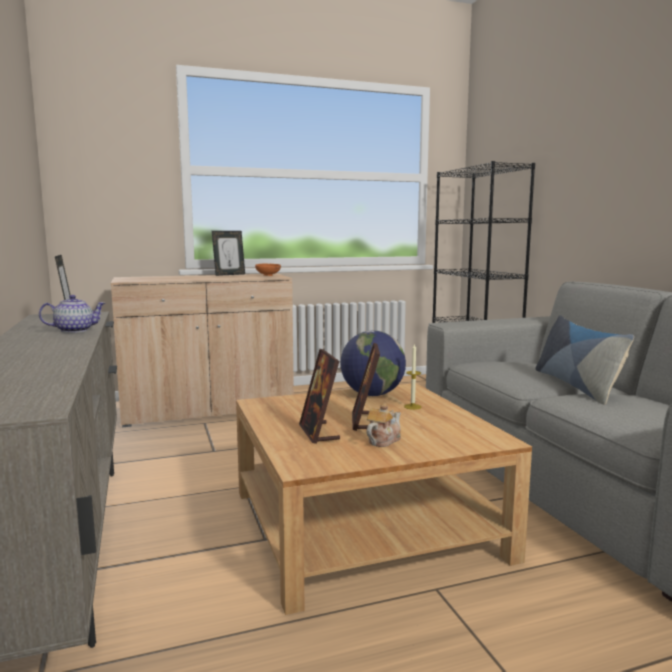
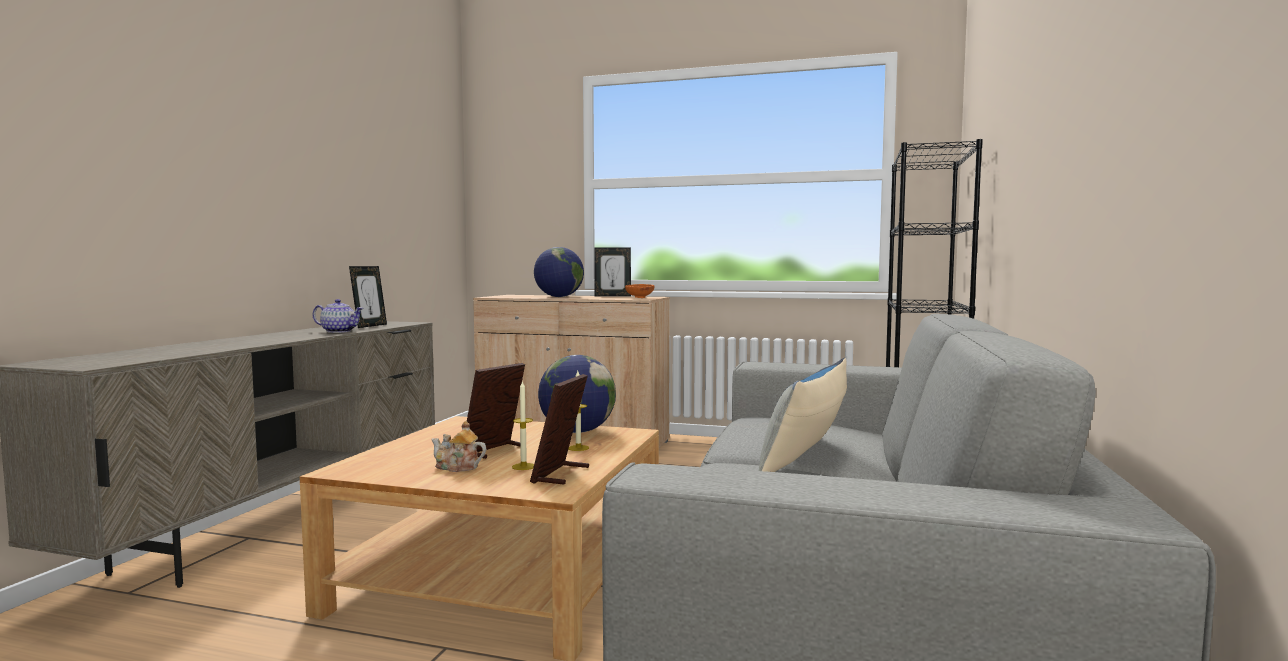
camera: 35 degrees right, 5 degrees down
(192, 278) = (559, 297): none -> globe
(319, 432) = (431, 451): picture frame -> picture frame (561, 474)
(383, 440) = (457, 467): teapot -> teapot turned 150 degrees counterclockwise
(423, 428) = (523, 466): none -> candle

